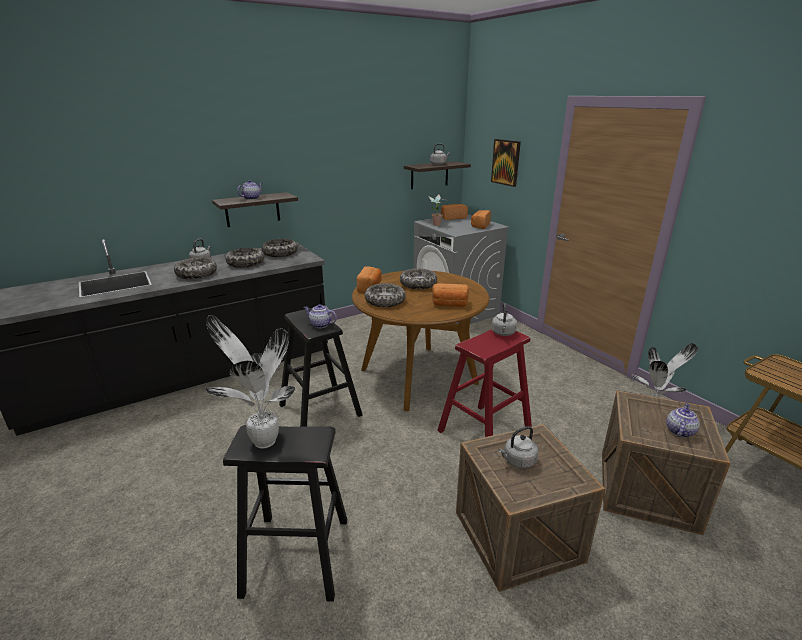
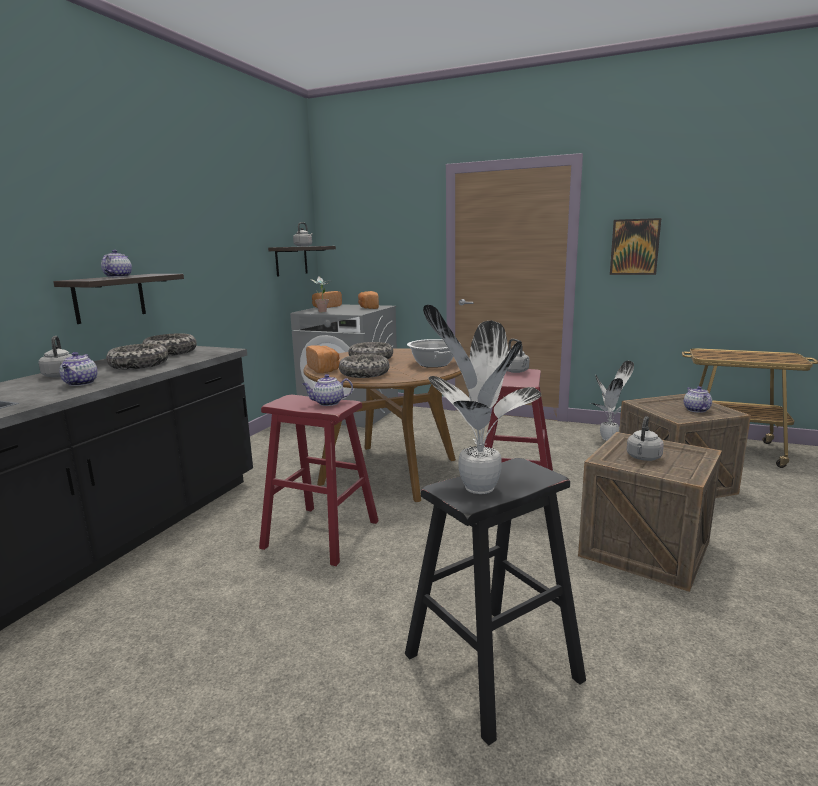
camera: 35 degrees left, 10 degrees down
(196, 274) = (81, 383): bowl -> teapot
(320, 410) = (321, 534): black stool -> red stool
(449, 304) = (433, 364): bread -> cooking pot
(506, 162) = (378, 239): picture -> picture (634, 247)

